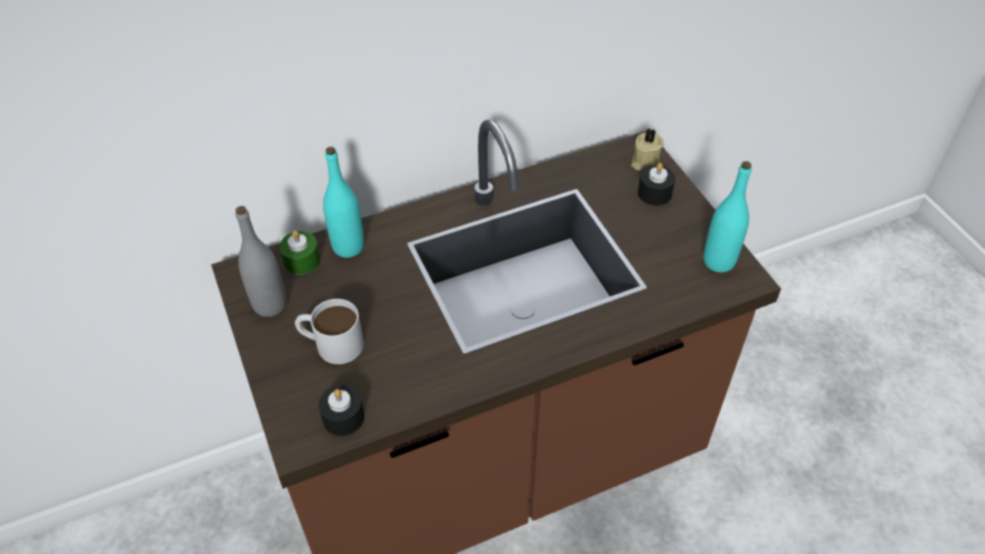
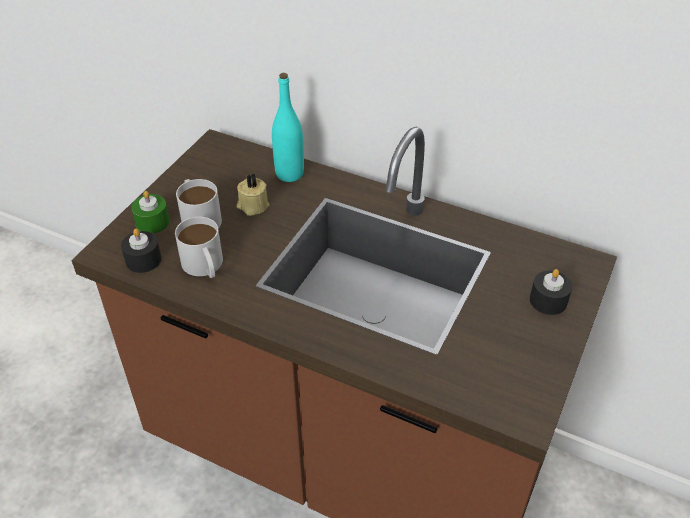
camera: 50 degrees right, 5 degrees down
(270, 305) = (202, 171): grey bottle -> none
(302, 260) = (254, 162): green candle -> green candle (152, 222)
(402, 376) = (205, 267): none -> white mug
(644, 161) = (575, 274): beige candle -> beige candle (252, 206)
(718, 261) = (523, 386): turquoise bottle -> none

